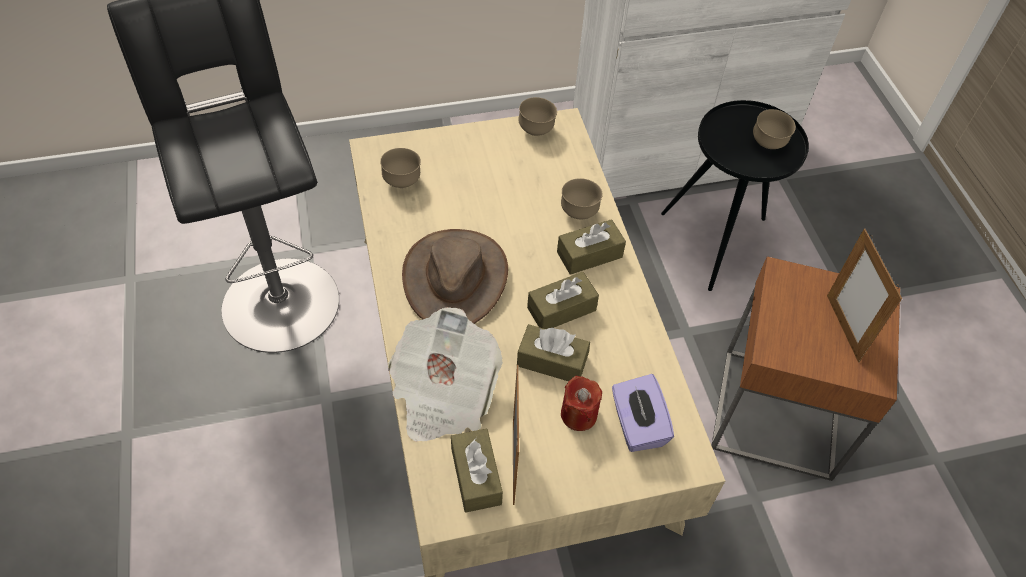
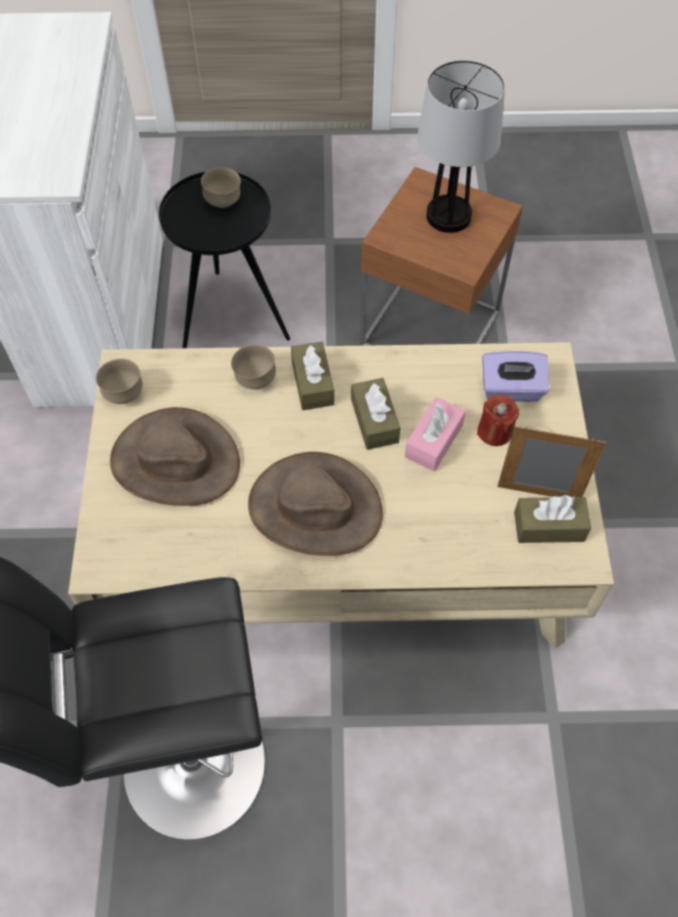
camera: 75 degrees left, 5 degrees up
(402, 182) = (160, 541): brown bowl -> none
(443, 393) = (455, 540): newspaper -> none
(479, 175) = (175, 461): none -> brown hat
(552, 361) = (433, 441): brown tissue box -> pink tissue box
(843, 328) = (449, 215): picture frame -> table lamp

